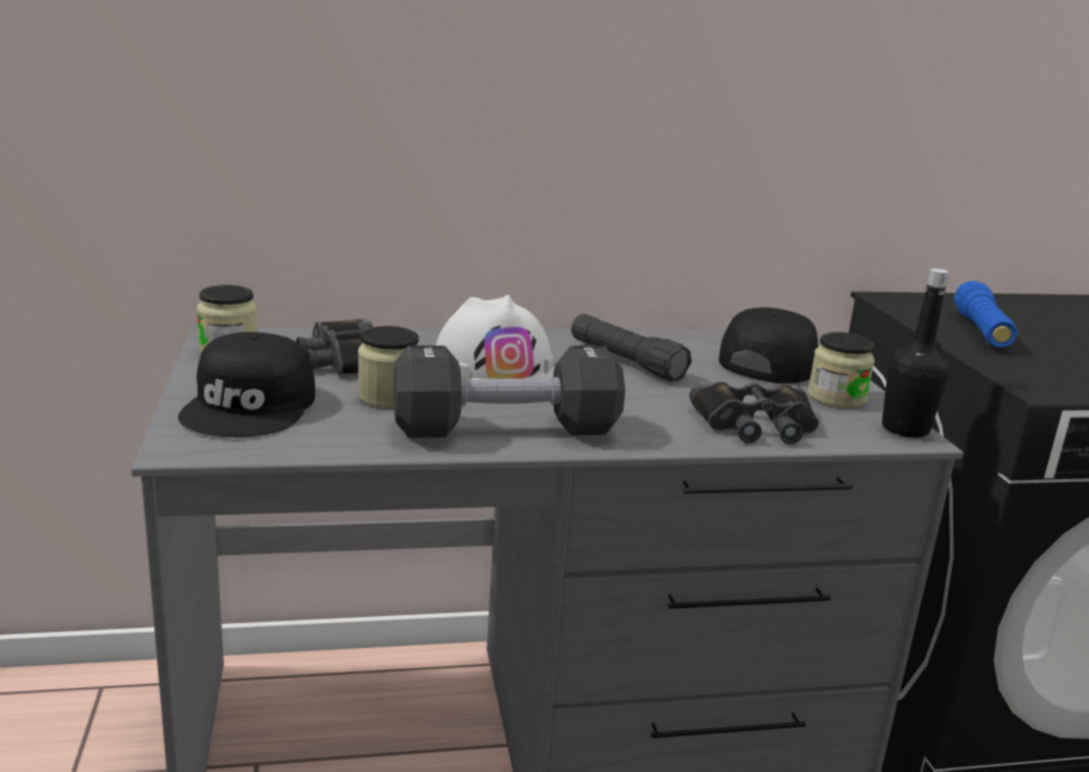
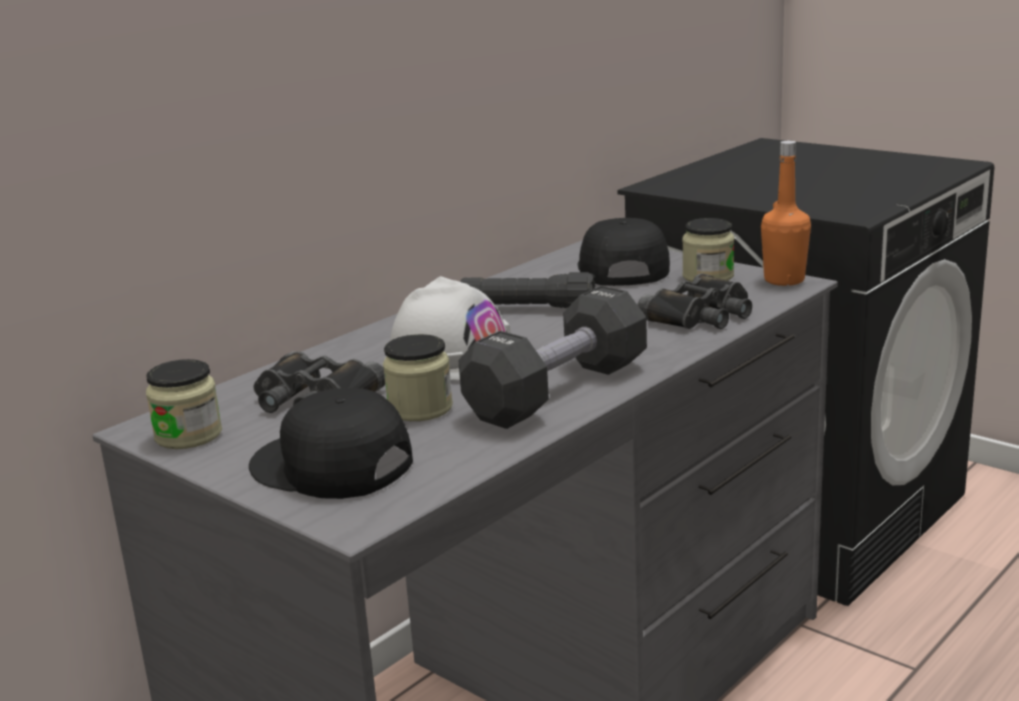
camera: 35 degrees left, 0 degrees up
(251, 407) = (330, 466): black cap -> black cap turned 150 degrees clockwise
(905, 429) = (784, 280): black bottle -> orange bottle
(981, 331) = (751, 190): blue flashlight -> none

